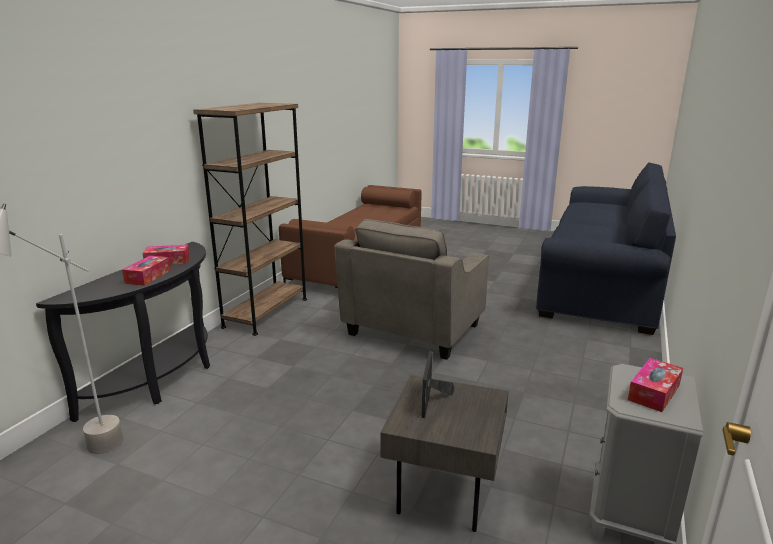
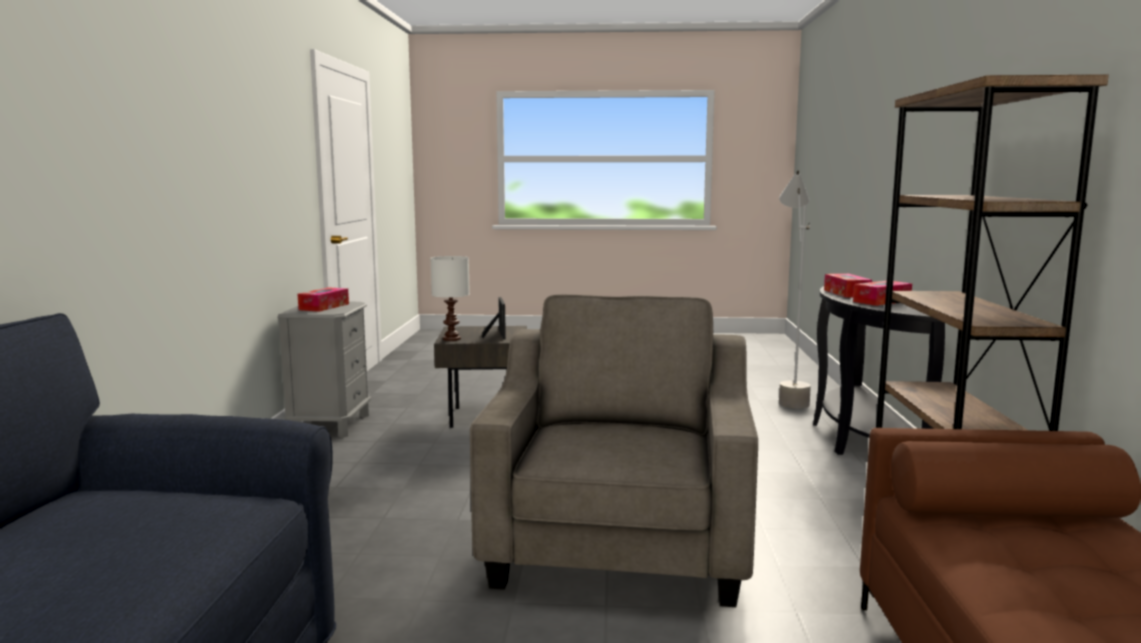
camera: 160 degrees right, 10 degrees down
(487, 399) = (452, 339): none -> white table lamp

